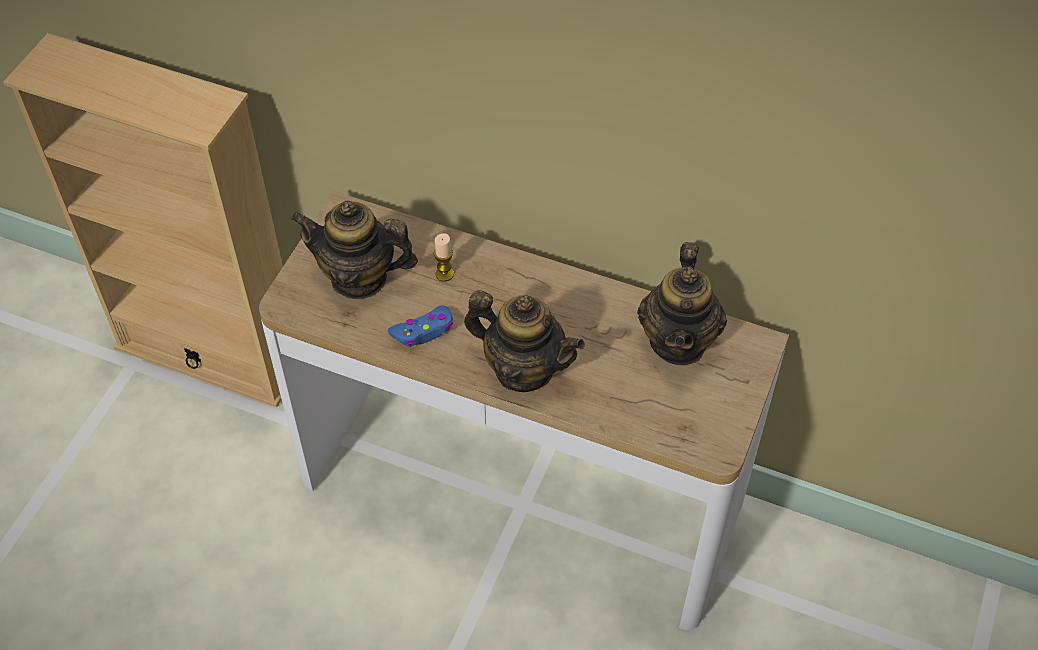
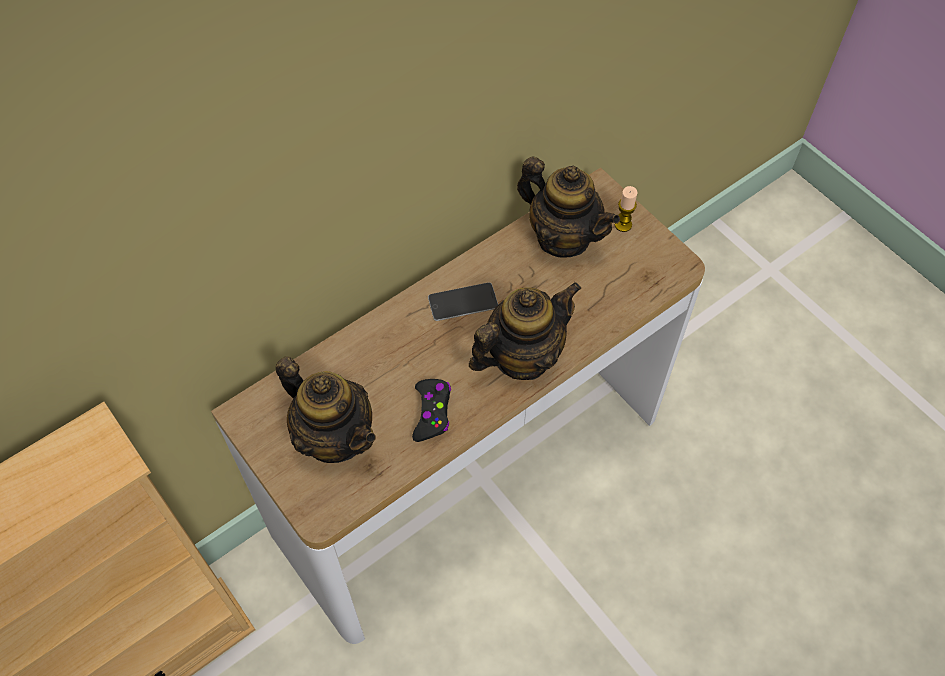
camera: 60 degrees left, 5 degrees up
(359, 278) = (335, 436): teapot -> teapot turned 90 degrees counterclockwise
(423, 331) = (432, 413): blue game controller -> black game controller
(444, 274) = (379, 366): candle -> candle (623, 225)
(550, 300) = (463, 302): none -> phone

